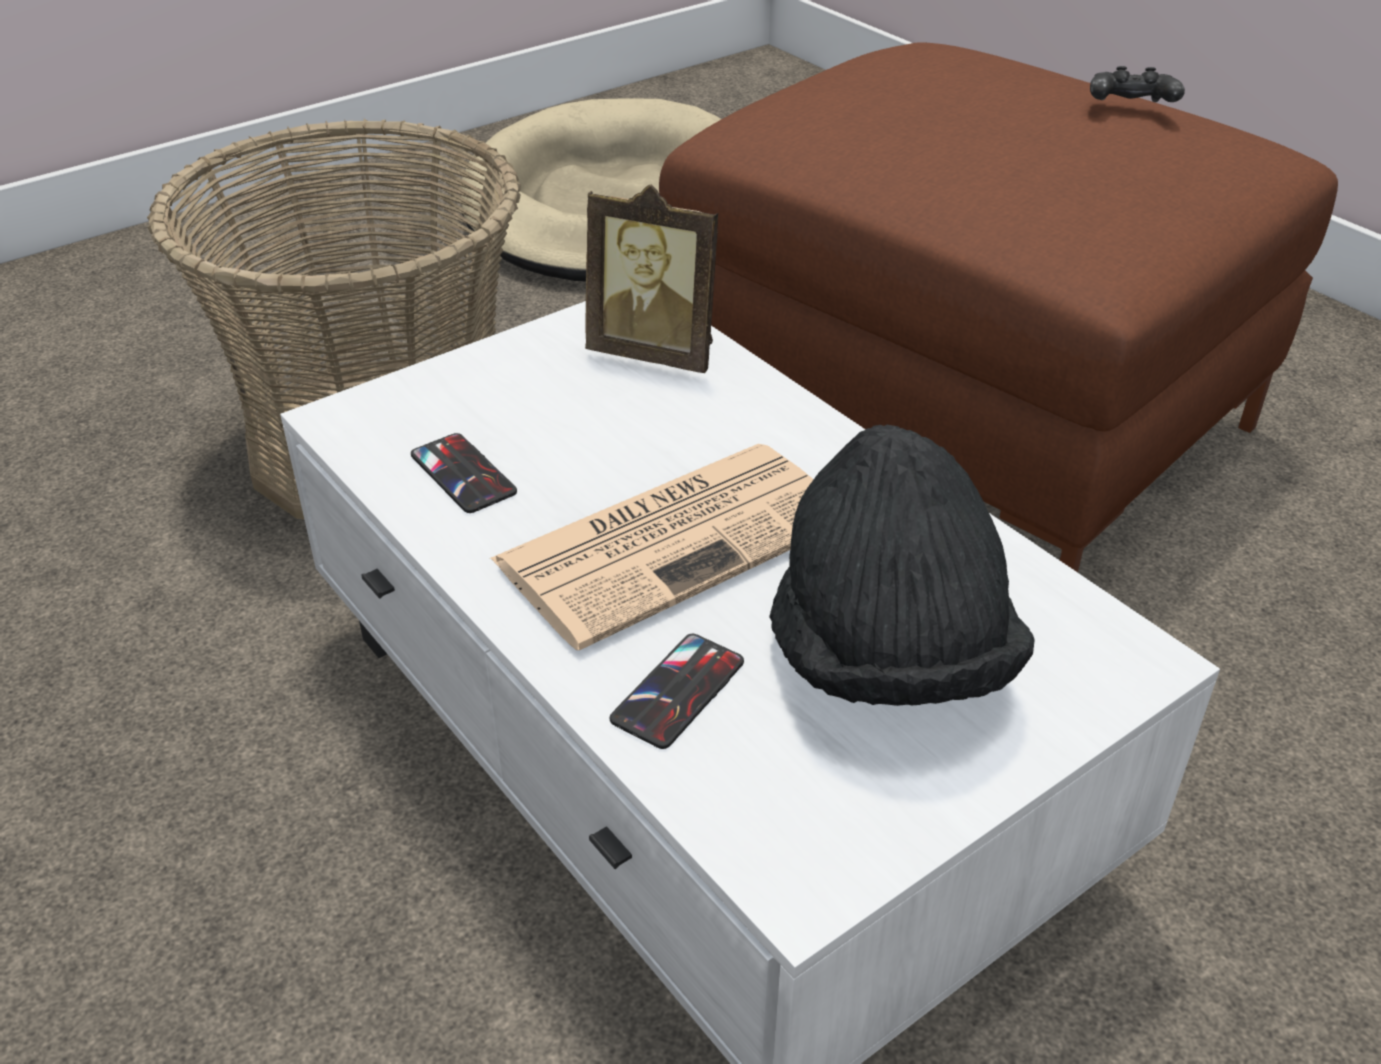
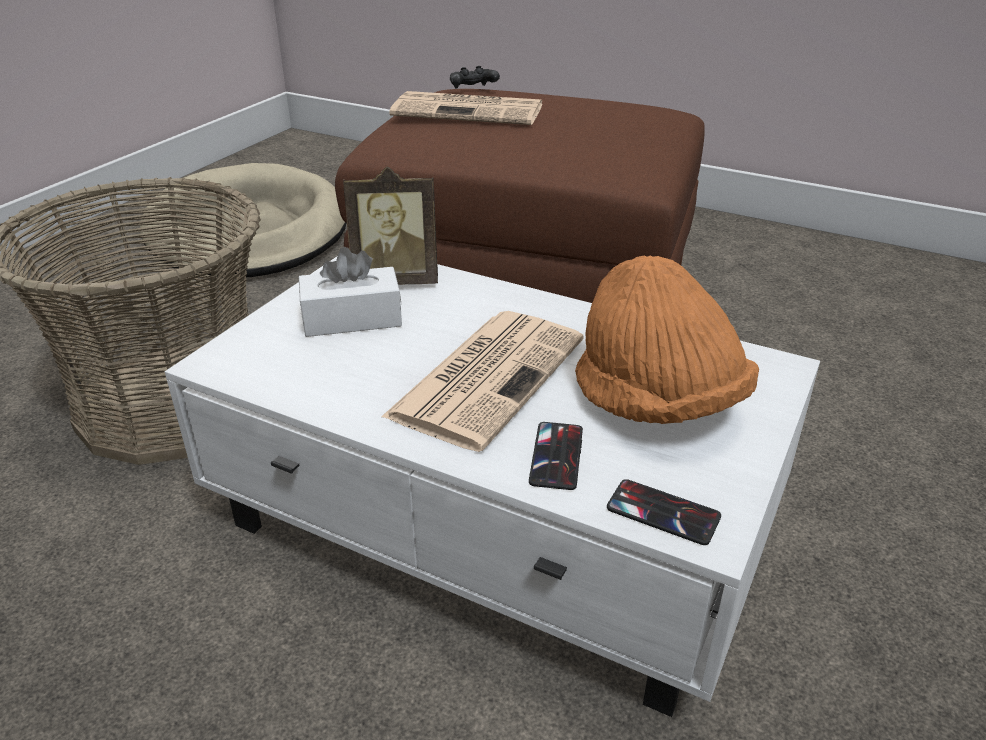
camera: 25 degrees left, 5 degrees down
(463, 474) = (324, 374): phone -> phone (663, 512)
(555, 399) = (352, 319): none -> white tissue box
(888, 655) = (656, 402): black hat -> orange hat
(913, 94) = (470, 111): none -> newspaper
(1129, 108) = (589, 101): black game controller -> black game controller (472, 90)

